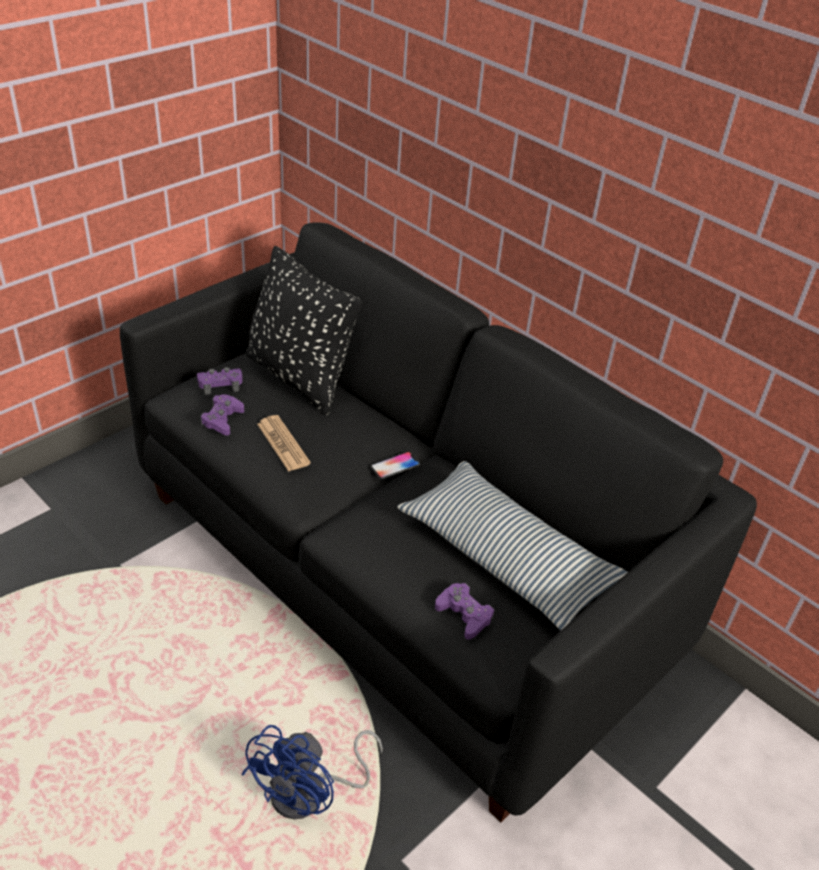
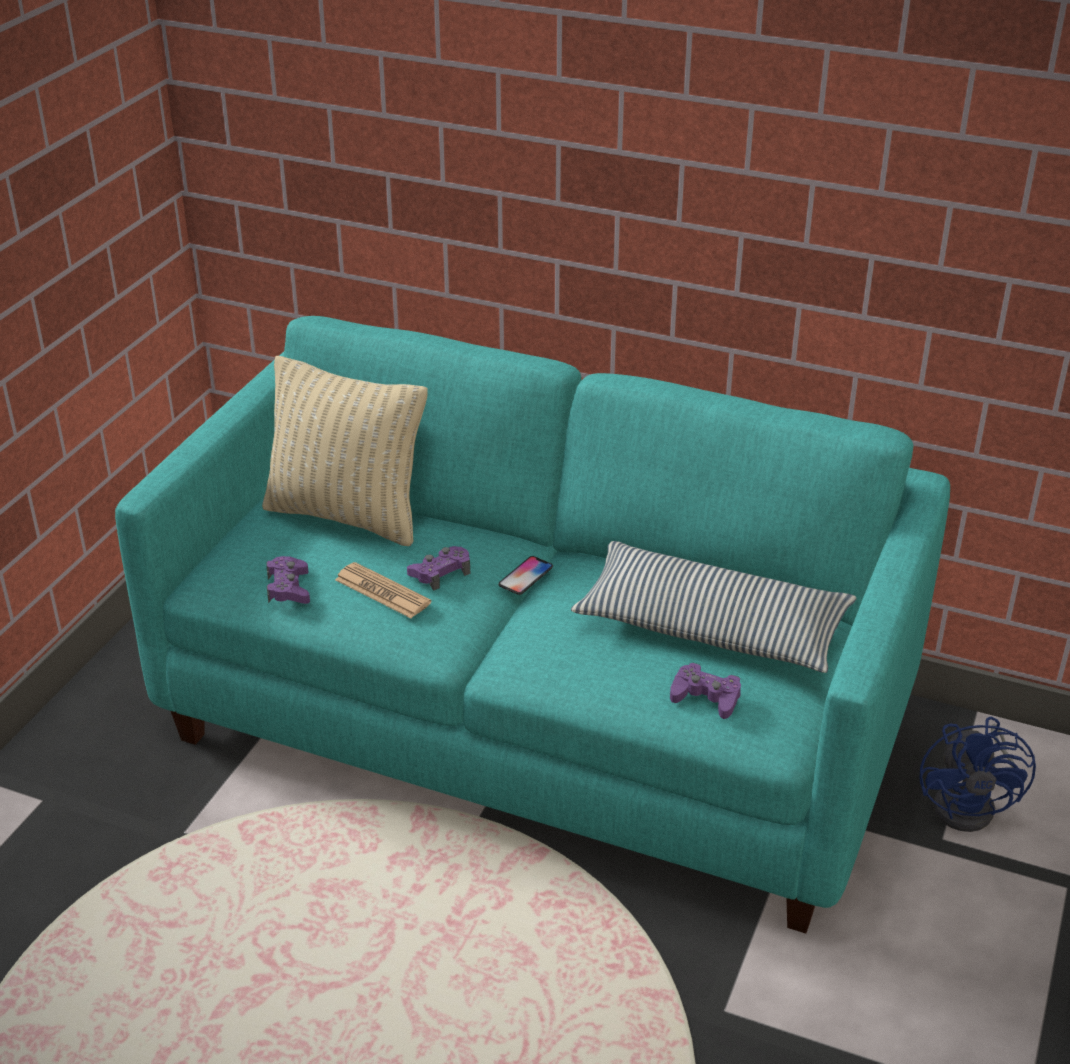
camera: 20 degrees left, 5 degrees down
(220, 384) = (255, 551): purple game controller -> purple game controller (440, 573)
(299, 378) = (347, 516): black pillow -> beige pillow
(310, 793) = (583, 986): blue fan -> blue fan (972, 805)
(400, 572) = (537, 723): black sofa -> turquoise sofa

